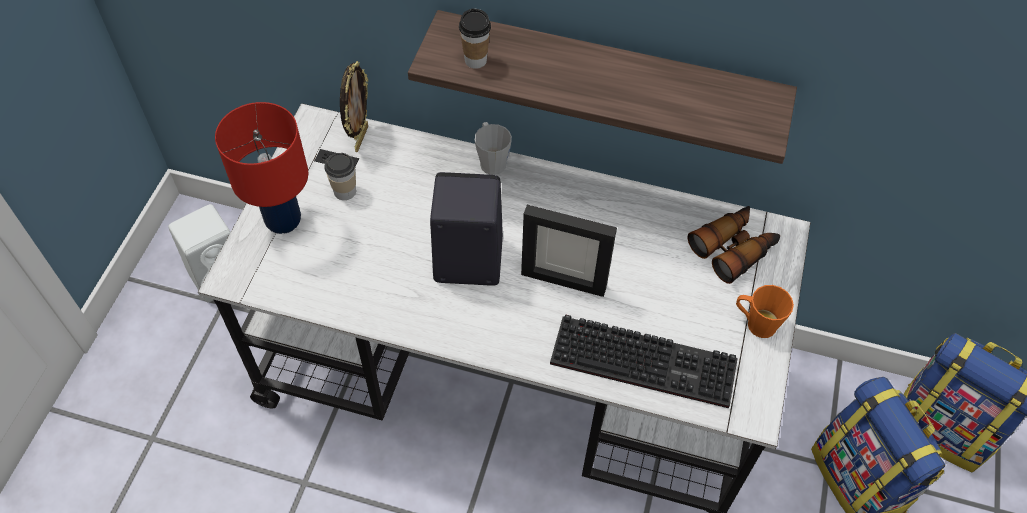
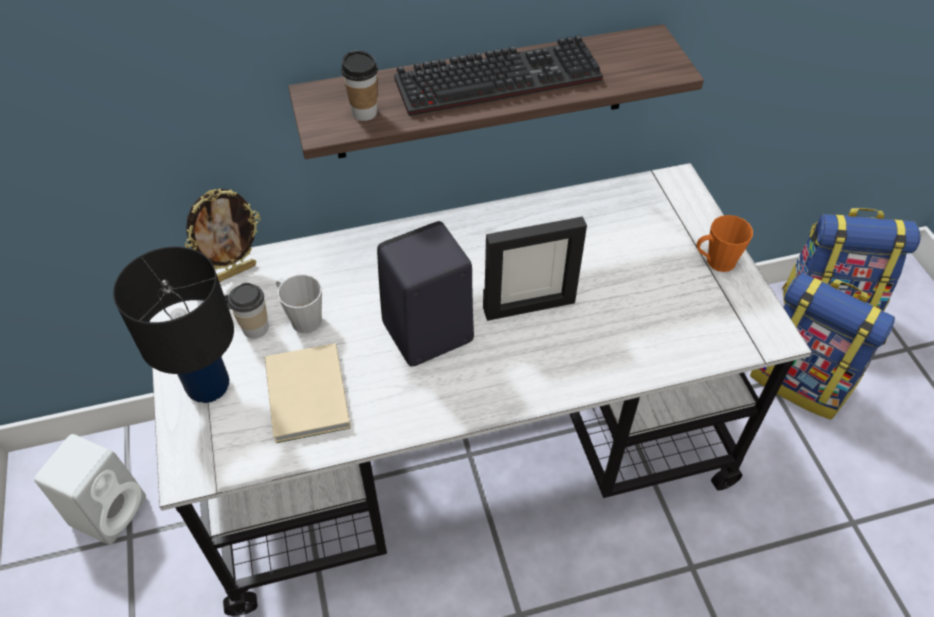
camera: 30 degrees left, 5 degrees down
(281, 221) = (206, 388): red table lamp -> black table lamp
(344, 265) = (306, 397): none -> beige book
(360, 138) = (235, 272): picture frame -> picture frame turned 75 degrees clockwise
(491, 160) = (382, 234): grey mug -> grey mug (302, 317)
(647, 360) = (654, 337): keyboard -> keyboard (500, 77)
(734, 248) = (649, 211): binoculars -> none

